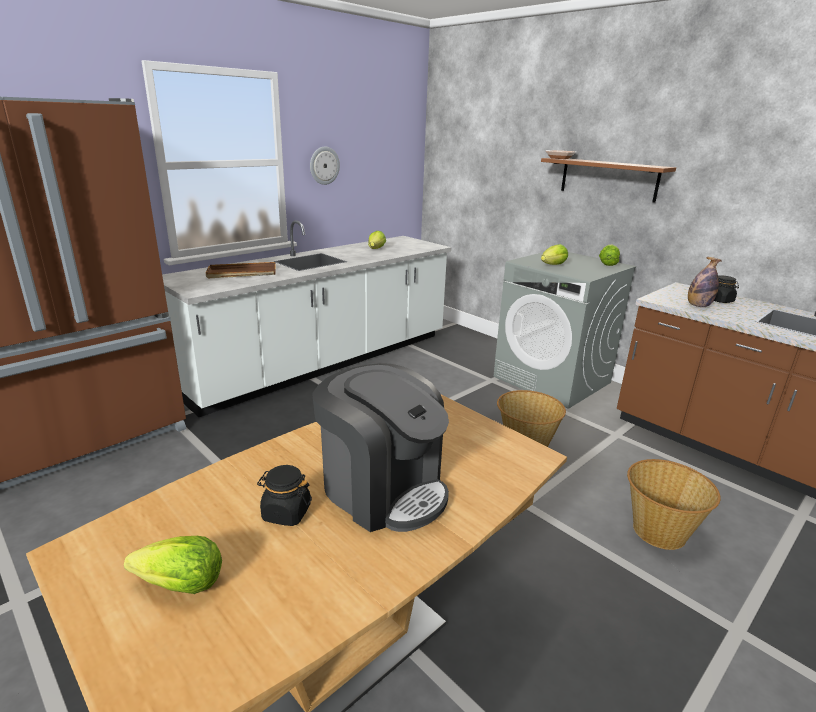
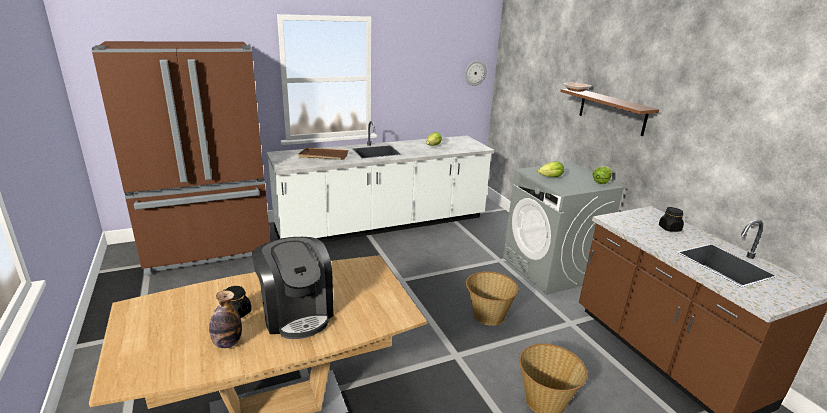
camera: 20 degrees right, 0 degrees up
(182, 585) = (164, 335): lettuce -> none
(324, 165) = (404, 80): wall clock -> wall clock (475, 73)
(698, 306) = (641, 230): bottle -> bottle (227, 343)

